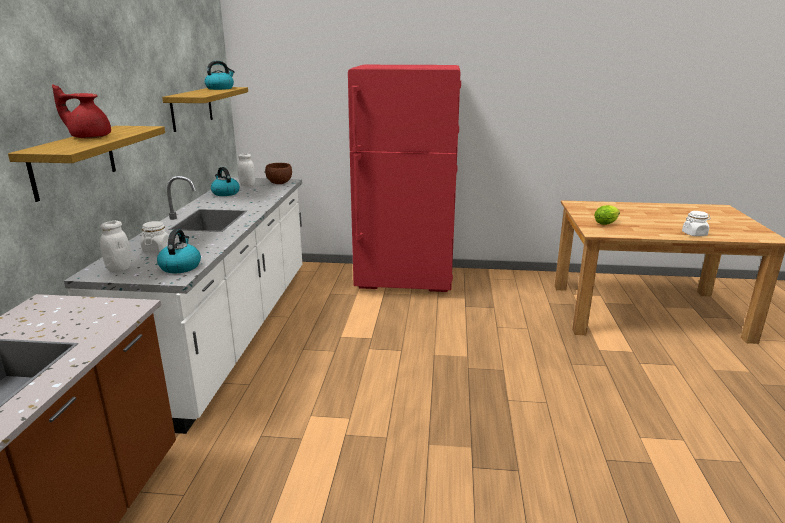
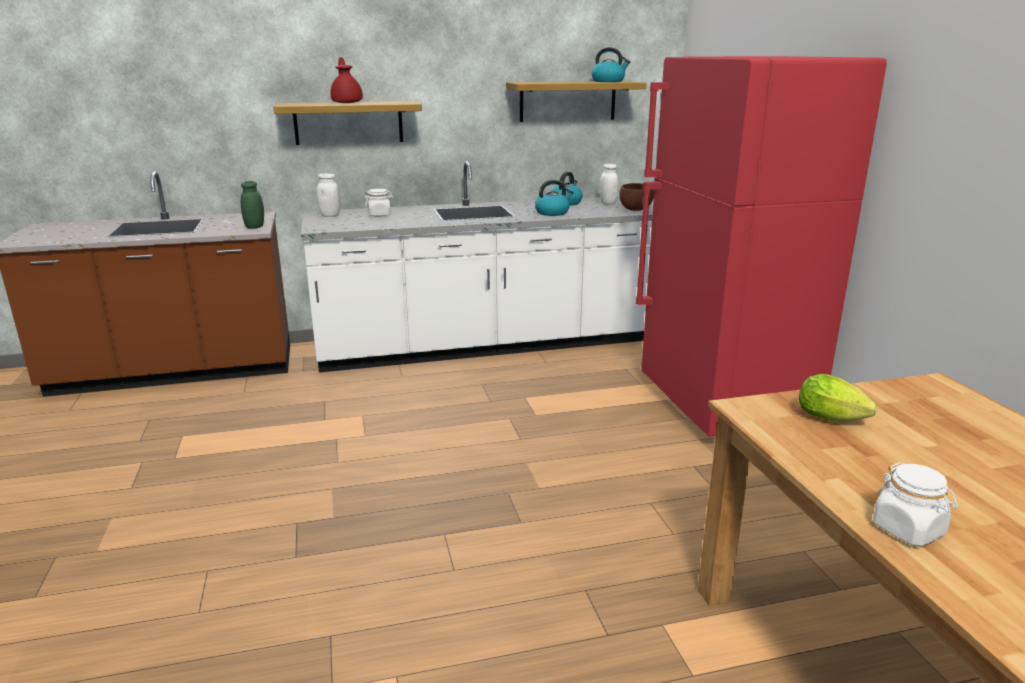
camera: 70 degrees right, 0 degrees up
(114, 306) = (255, 227): none -> green jar
(180, 267) = (342, 226): kettle -> kettle (552, 213)

